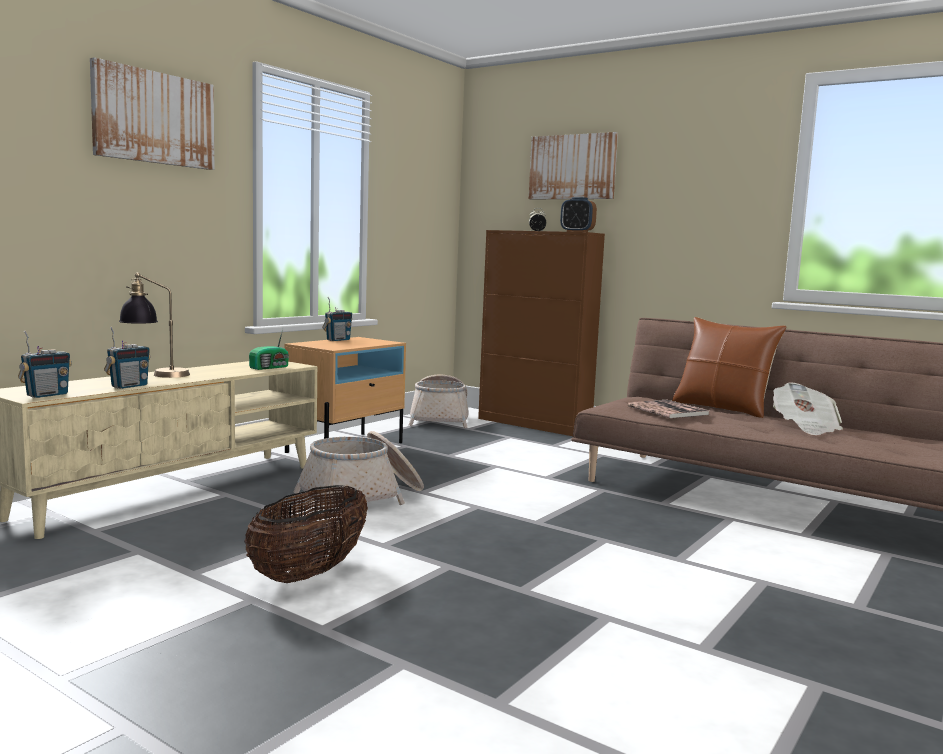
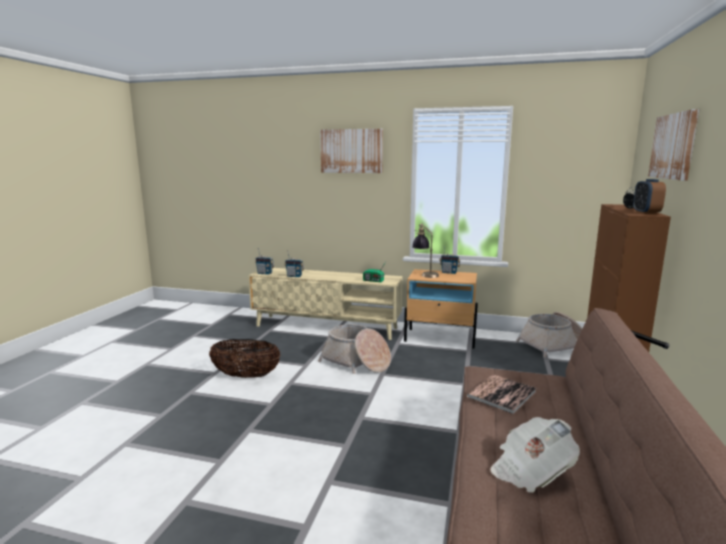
camera: 70 degrees right, 5 degrees up
(155, 374) = (325, 273): table lamp -> table lamp (425, 274)
(722, 409) = (570, 421): brown pillow -> none

